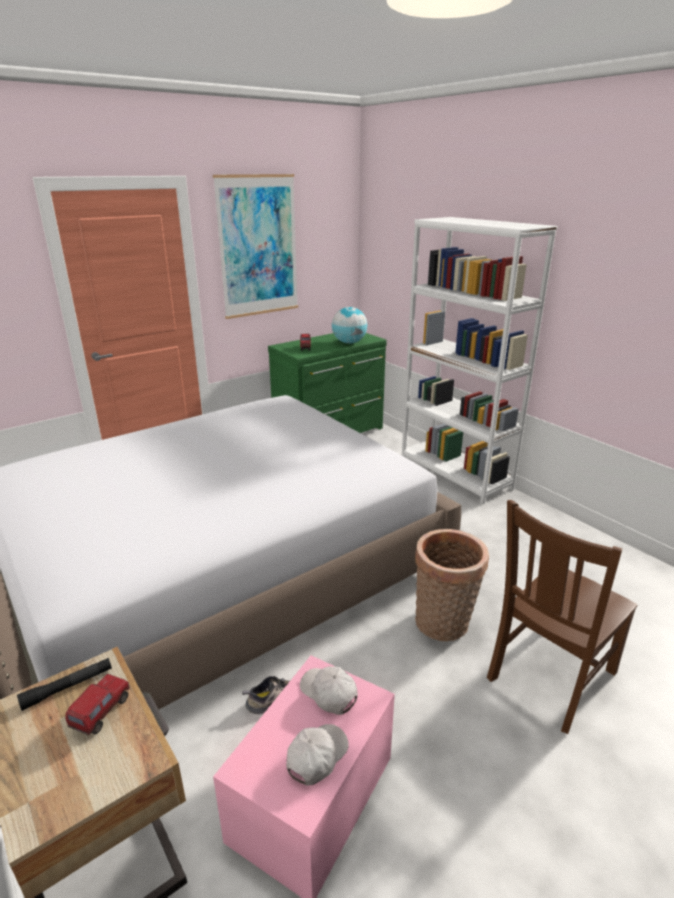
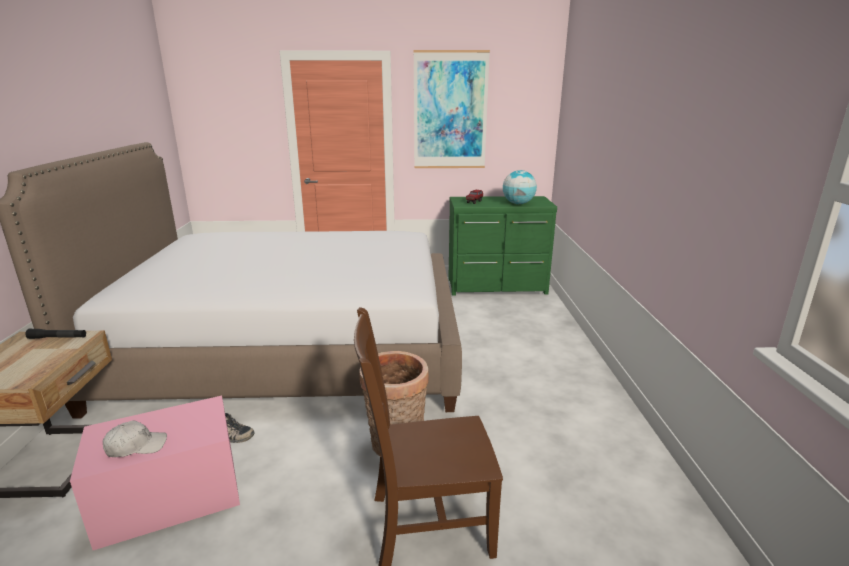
camera: 35 degrees right, 5 degrees down
(101, 713) = (47, 354): toy truck -> none
(329, 693) = (195, 419): white cap -> none
(455, 474) = (567, 346): white bookcase -> none

